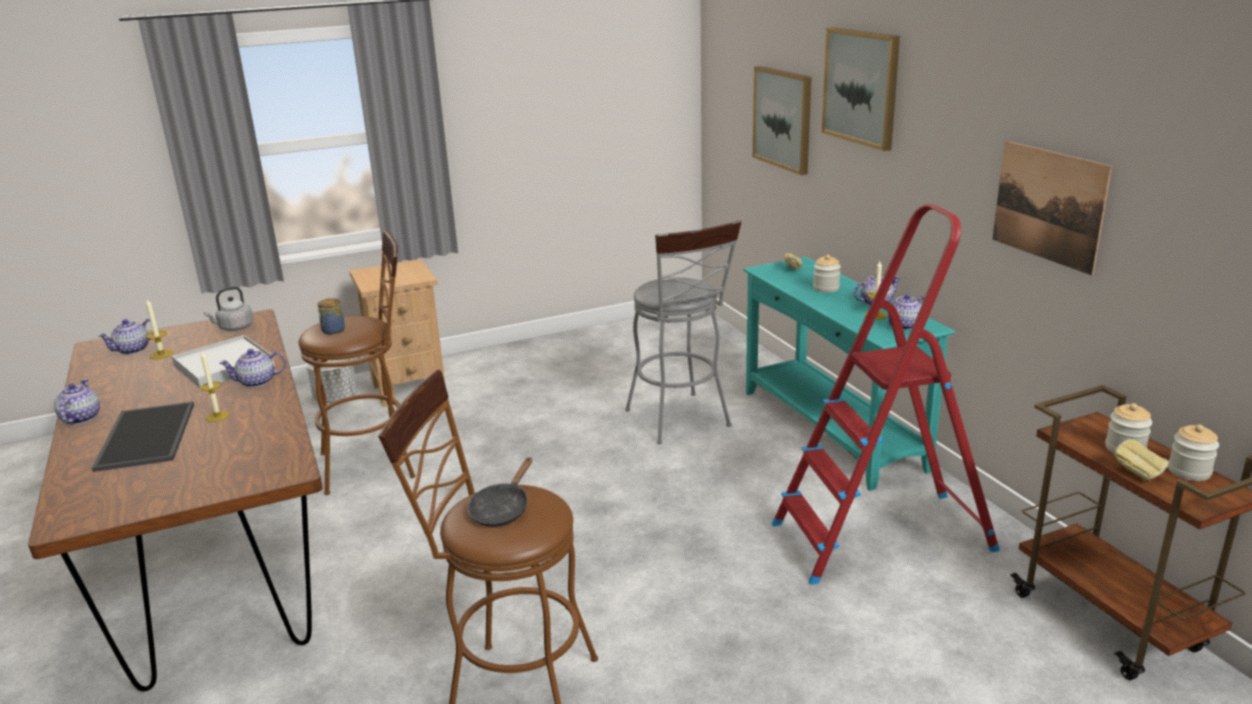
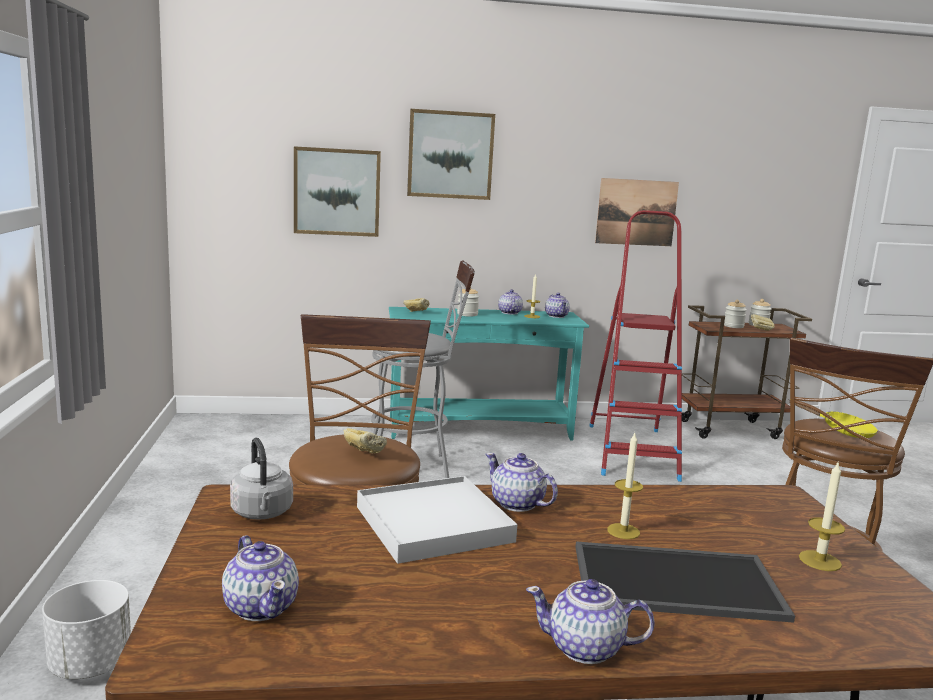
camera: 75 degrees left, 10 degrees down
(161, 354) = (323, 576): candle -> candle (820, 561)
(257, 382) = (517, 504): teapot -> teapot turned 135 degrees clockwise
(332, 331) = (363, 455): jar -> bread
(410, 388) = (146, 595): beige nightstand -> none
(502, 509) = (841, 430): black frying pan -> yellow frying pan

